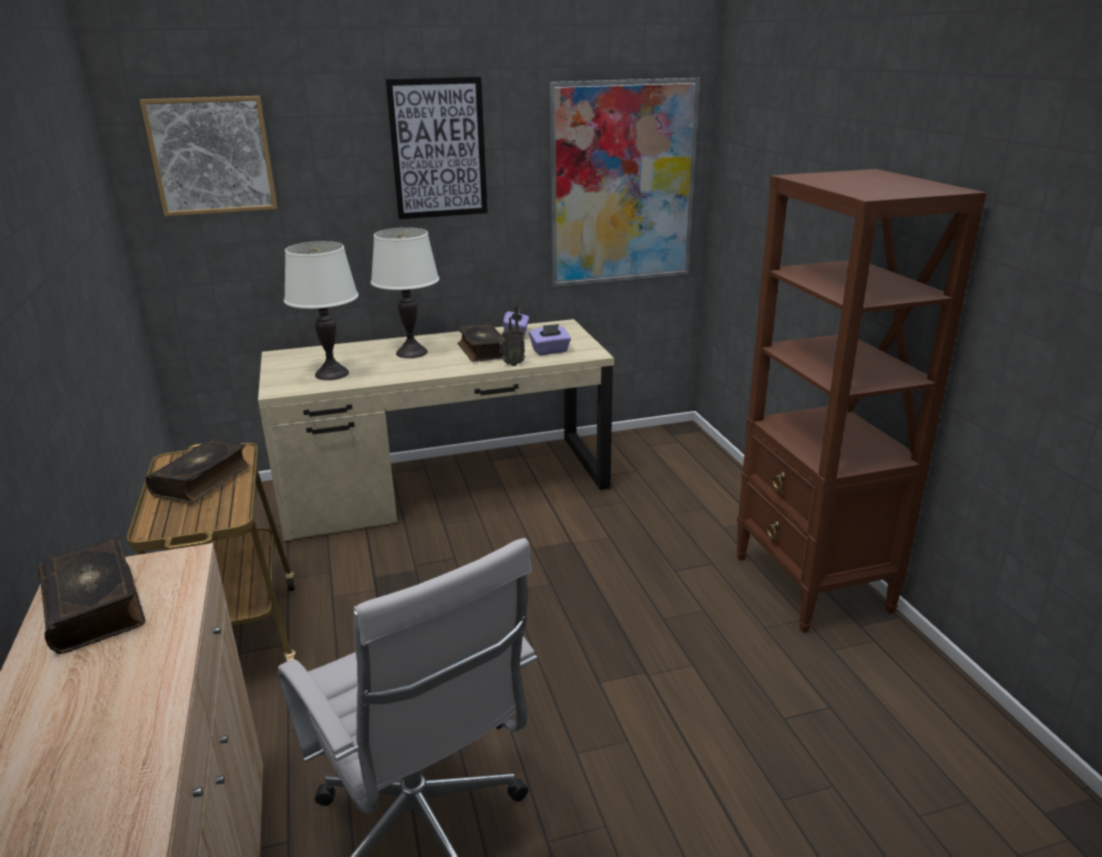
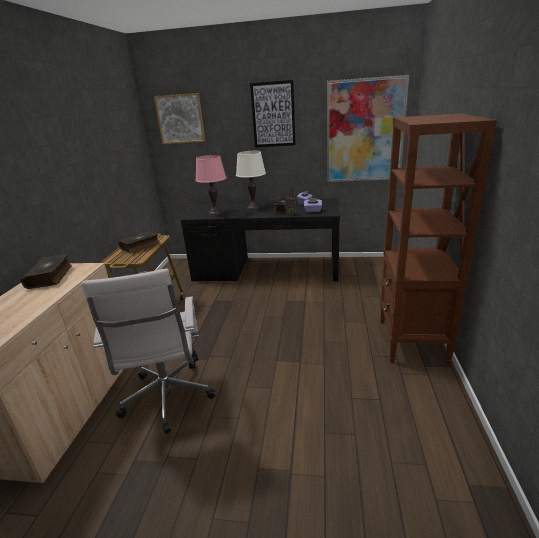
camera: 25 degrees right, 0 degrees up
(332, 374) = (215, 213): white table lamp -> pink table lamp
(444, 485) = (266, 269): beige desk -> black desk

